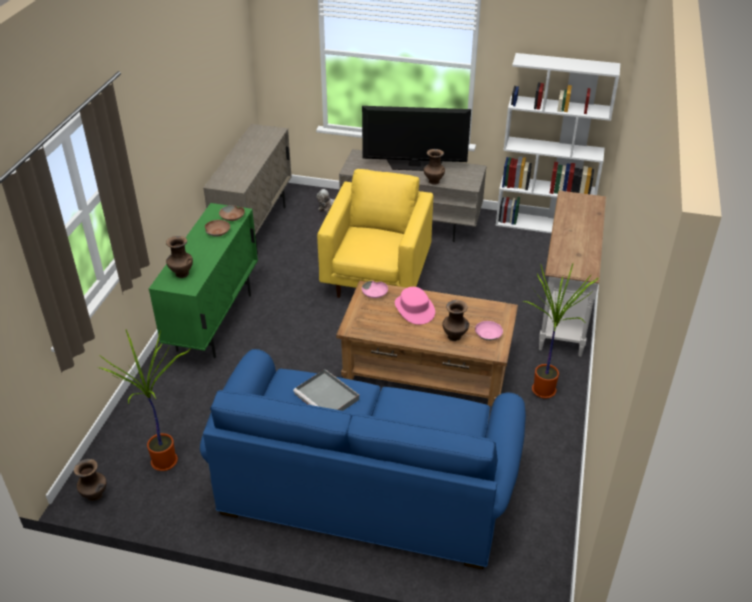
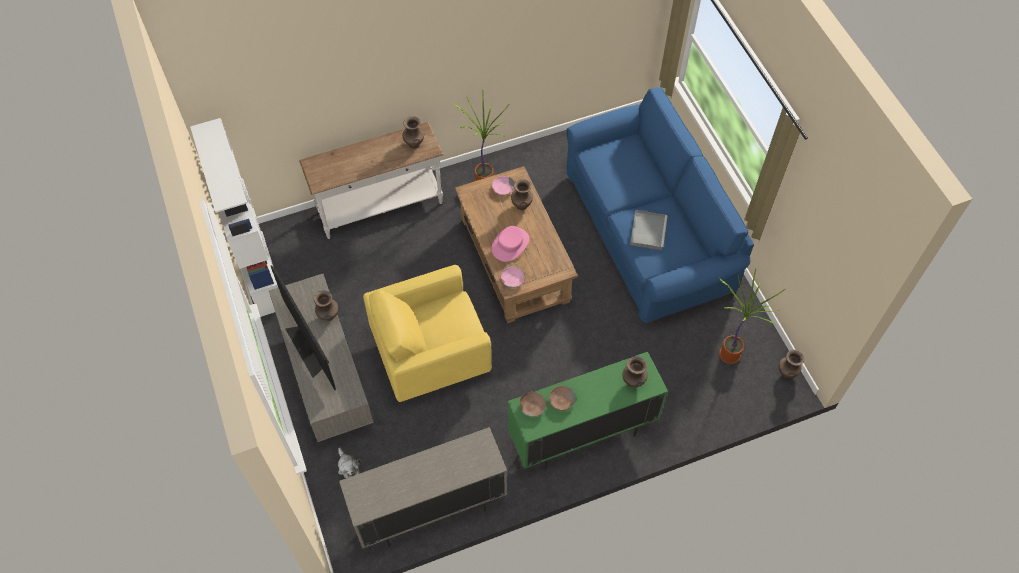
camera: 125 degrees left, 20 degrees up
(573, 261) = (414, 144): none -> brown vase

